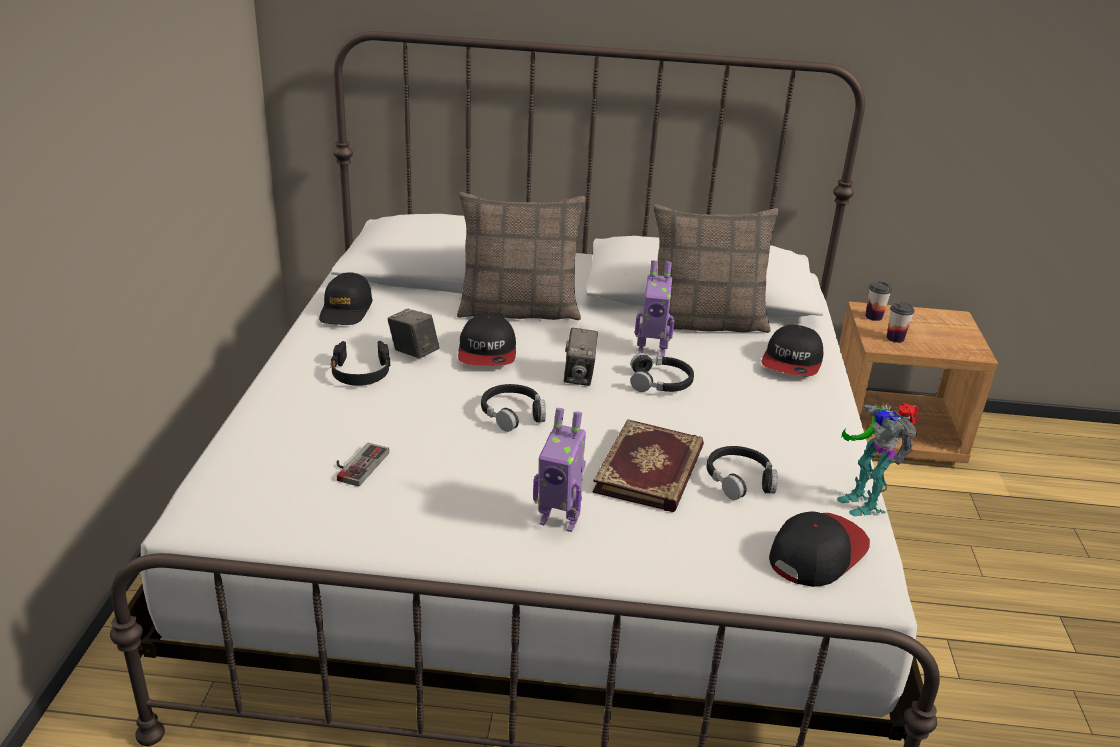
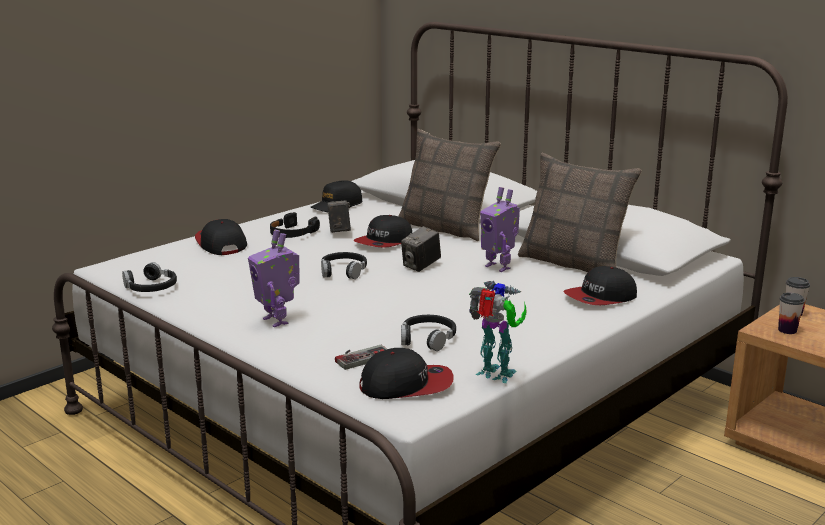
camera: 40 degrees right, 10 degrees down
(295, 420) = (220, 244): none -> cap
(356, 464) = (216, 268): game controller -> game controller (360, 356)
(651, 470) = (377, 318): book -> none
(661, 382) = (472, 282): black headphones -> black headphones (151, 287)
(864, 501) = (496, 375): toy robot -> toy robot turned 105 degrees clockwise

